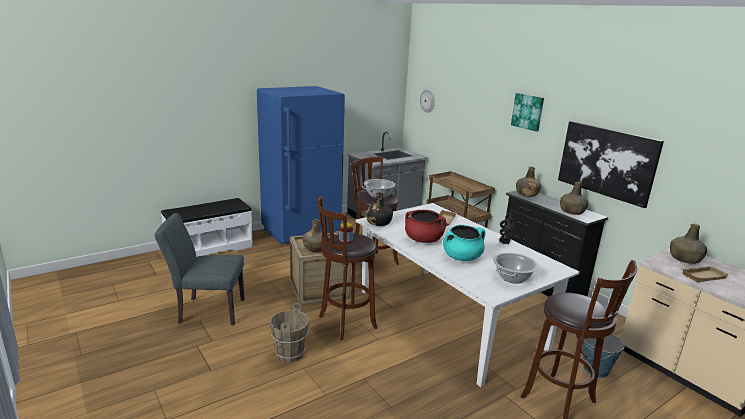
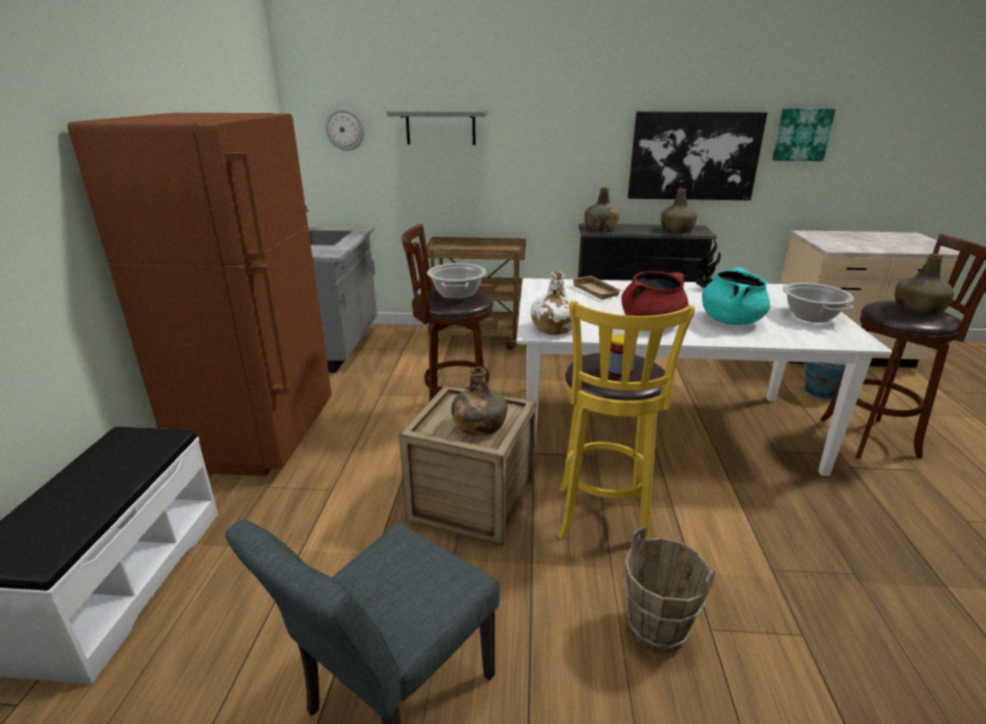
camera: 50 degrees left, 5 degrees up
(301, 233) = (261, 436): blue fridge -> brown fridge
(344, 323) = (603, 519): brown stool -> yellow stool
(378, 223) = (554, 329): black bottle -> white bottle
(467, 108) = (440, 127): none -> grey shelf
(528, 111) = (562, 111): picture -> picture (802, 134)
(685, 259) = (830, 238): green bottle -> green bottle (918, 309)
(702, 276) = (873, 245): beige tray -> none

